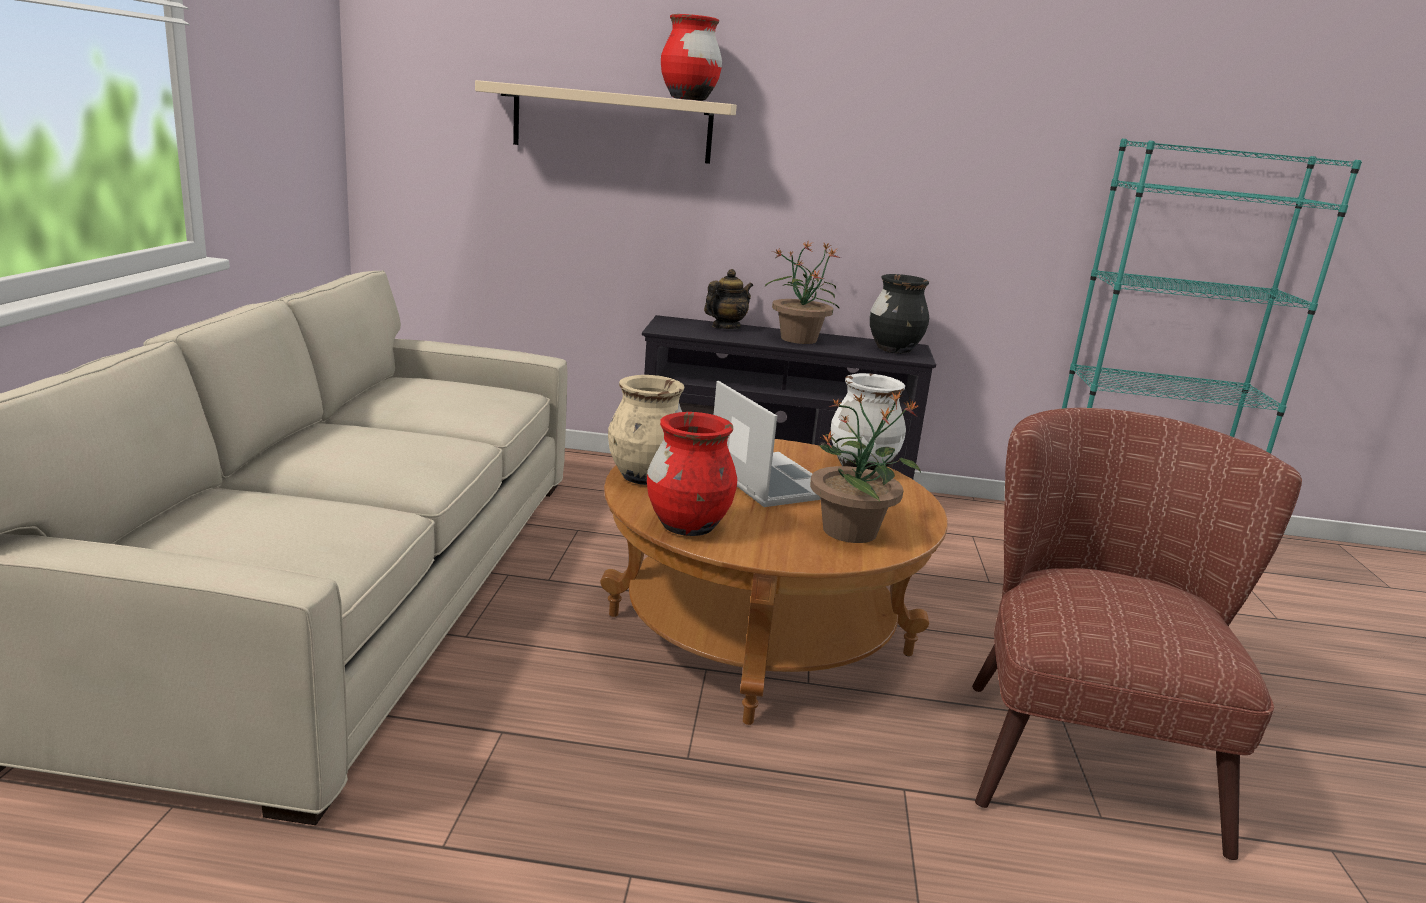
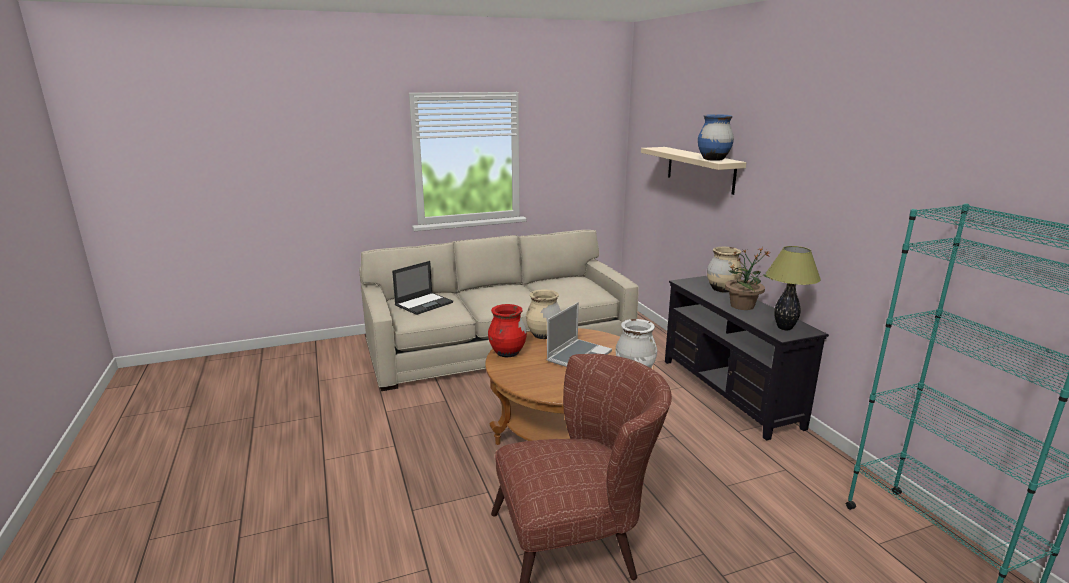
camera: 65 degrees right, 0 degrees up
(245, 528) = (424, 303): none -> laptop
(688, 99) = (713, 159): red vase -> blue vase
(725, 327) = (722, 289): teapot -> beige vase
(851, 530) = (550, 382): potted plant -> none
(894, 350) = (785, 328): black vase -> table lamp

